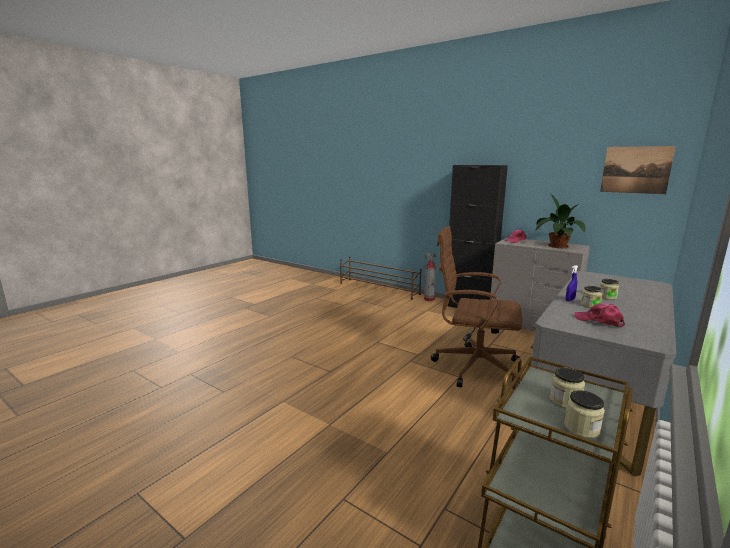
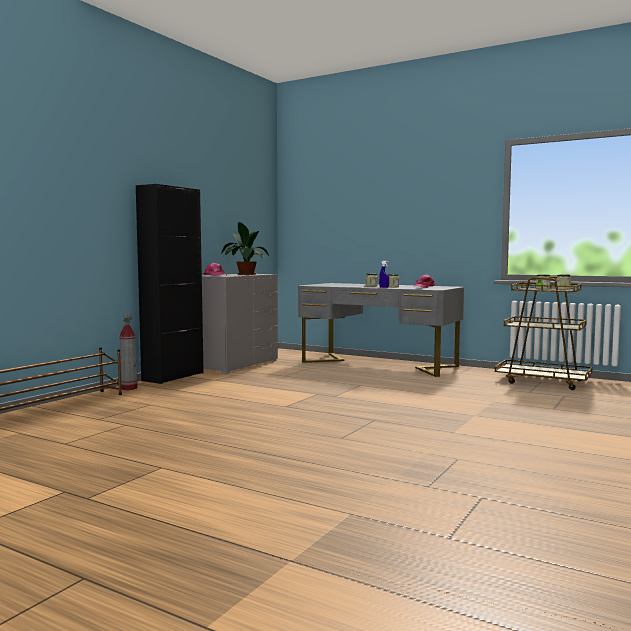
camera: 95 degrees left, 10 degrees down
(473, 366) = (338, 381): brown office chair -> none
(636, 170) = (255, 204): picture -> none

